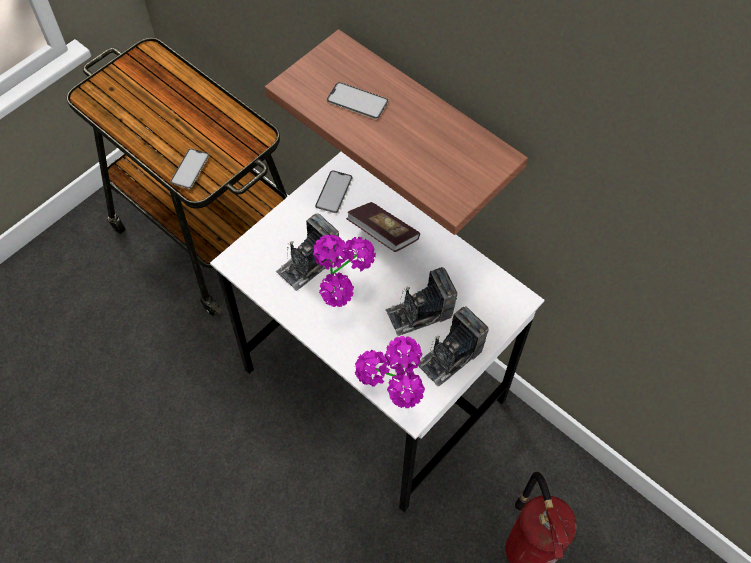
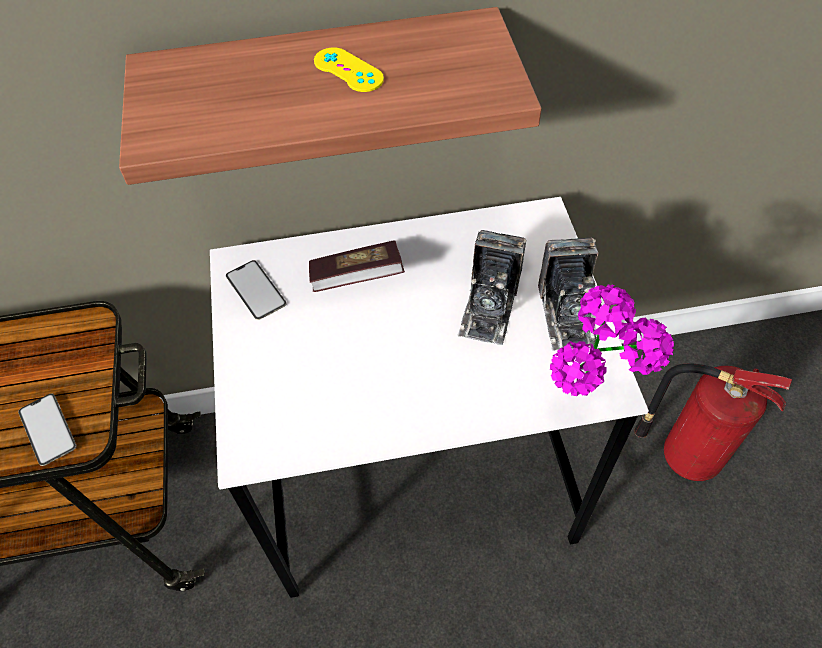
camera: 50 degrees left, 5 degrees down
(308, 264) = (327, 375): camera -> none
(345, 303) = (415, 370): potted plant -> none
(357, 101) = (257, 93): phone -> none
(408, 126) = (348, 70): none -> yellow game controller

